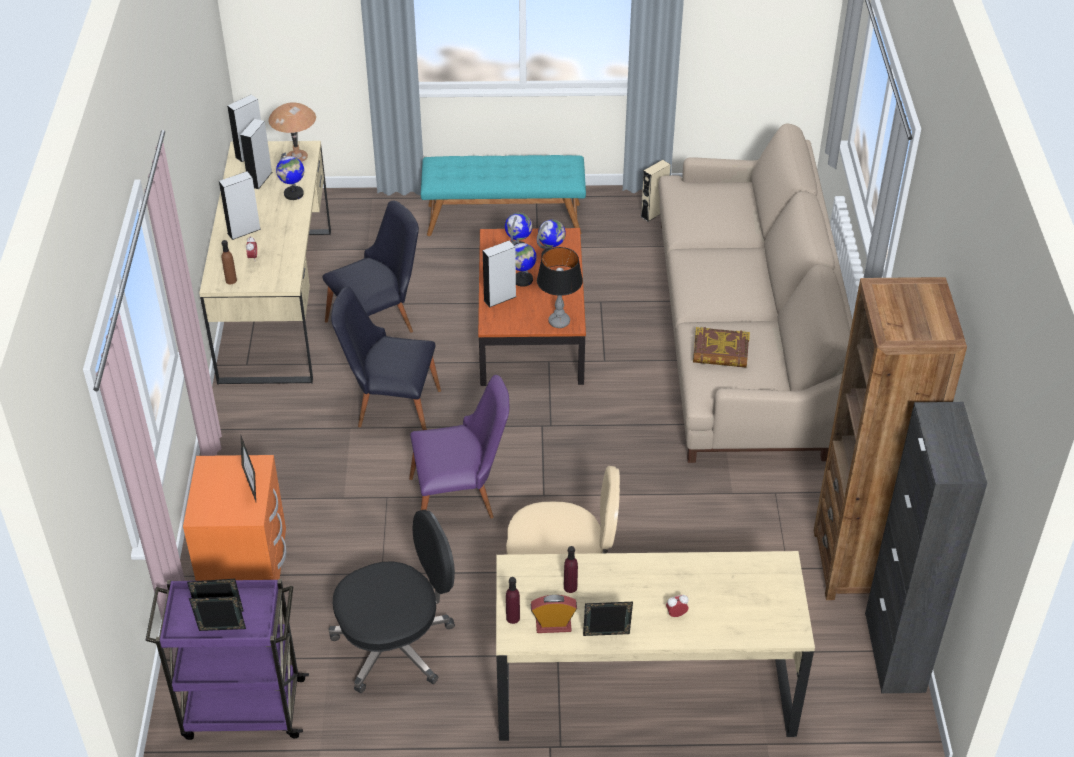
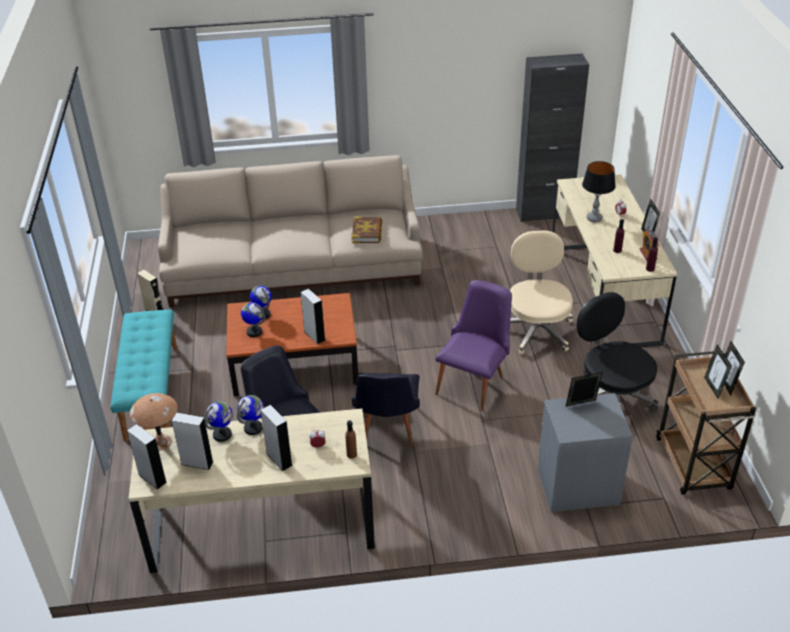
camera: 95 degrees left, 5 degrees down
(241, 709) = (693, 465): purple cart -> brown cart
(247, 573) = (577, 485): orange nightstand -> grey nightstand
(461, 498) = (474, 382): purple chair -> purple chair turned 45 degrees clockwise
(523, 280) = (292, 326): globe -> globe (253, 428)
(559, 322) = (339, 305): table lamp -> table lamp (594, 218)
(857, 564) = (486, 224): brown bookcase -> none

